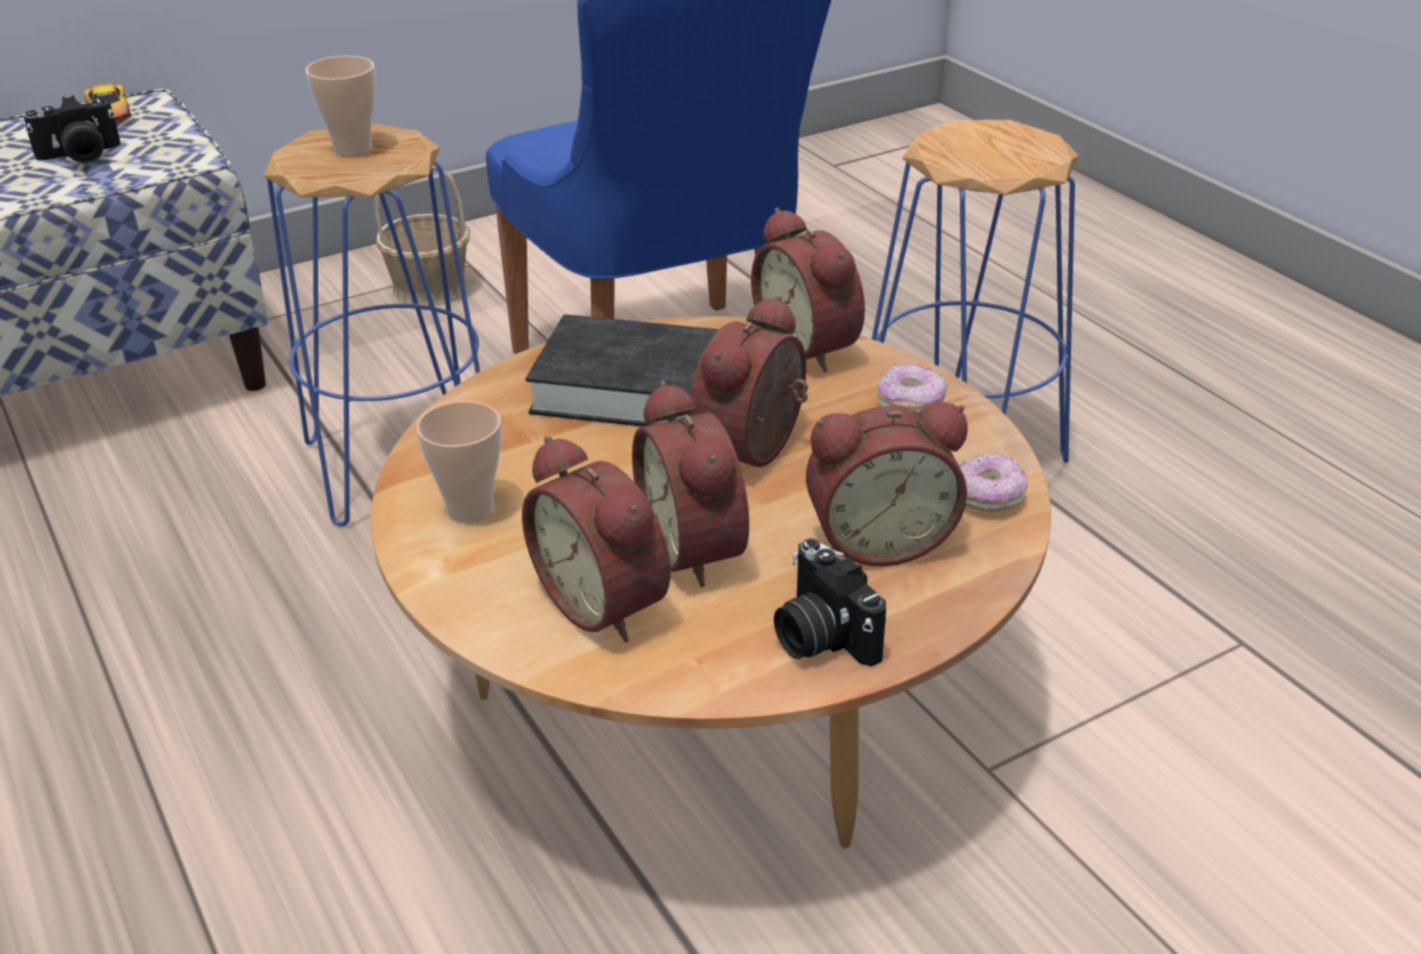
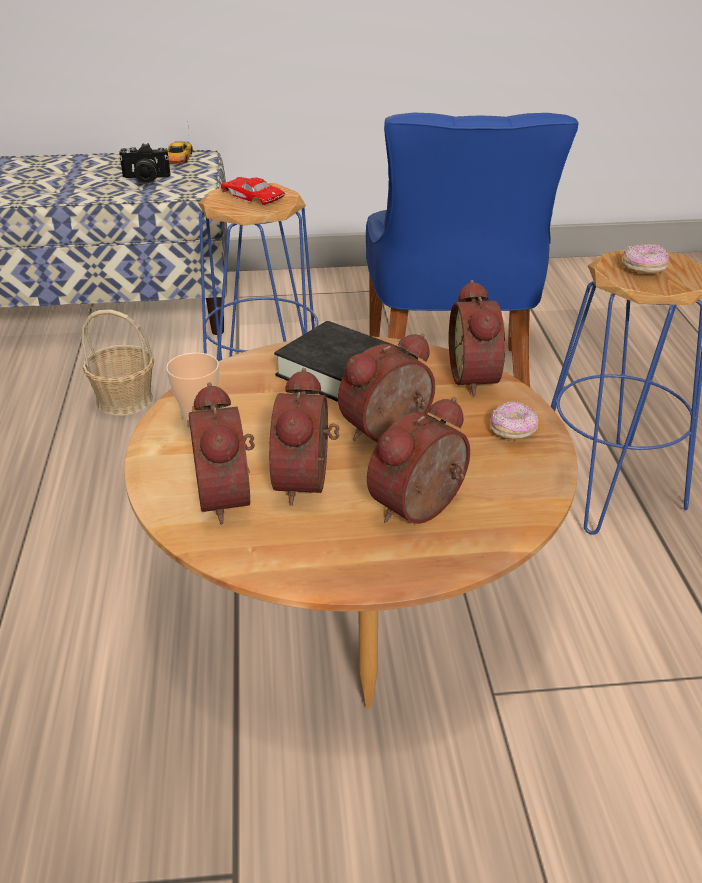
camera: 25 degrees right, 0 degrees up
(352, 149) = (253, 196): cup -> red toy car
(430, 288) = (347, 299): basket -> basket (125, 400)
(820, 636) = (336, 558): camera -> none
(878, 539) = (422, 510): alarm clock -> alarm clock turned 120 degrees clockwise
(988, 498) = (516, 505): donut -> donut (643, 269)

